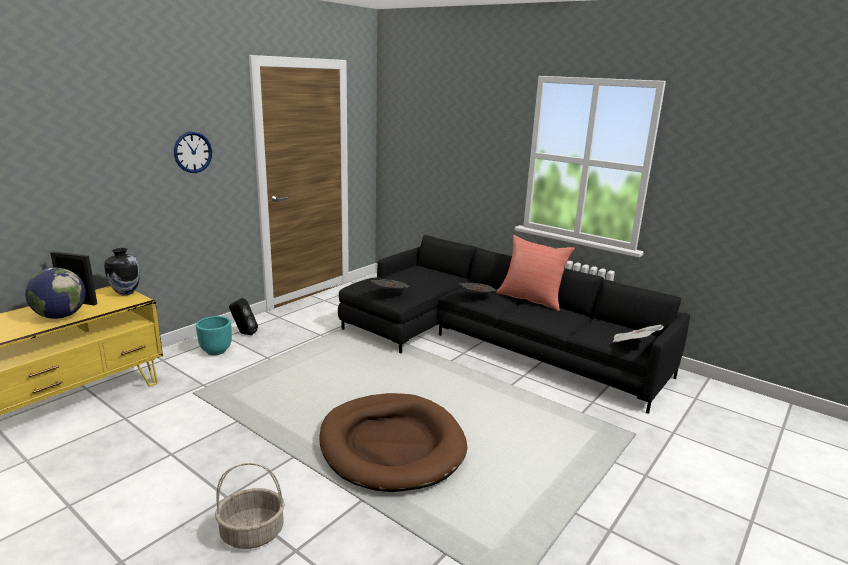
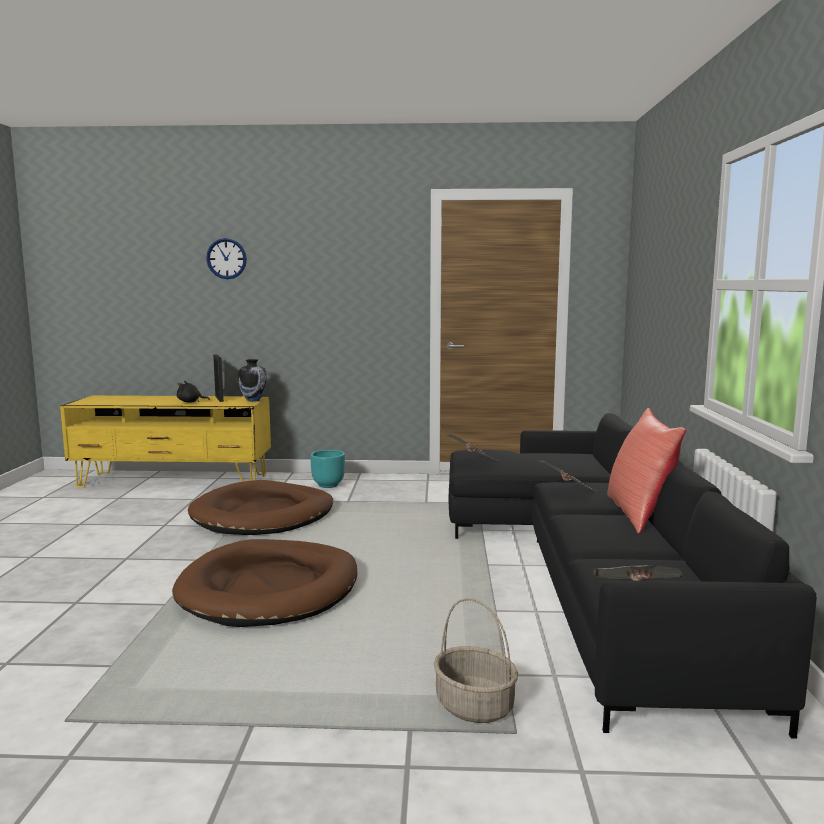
camera: 55 degrees right, 10 degrees down
(60, 316) = (190, 402): globe -> black plush toy
(193, 152) = (355, 285): wall clock -> wall clock (226, 258)
(234, 399) = (263, 515): none -> brown dog bed
(244, 333) = (373, 482): black speaker -> none
(251, 533) = (86, 581): basket -> basket (473, 706)

